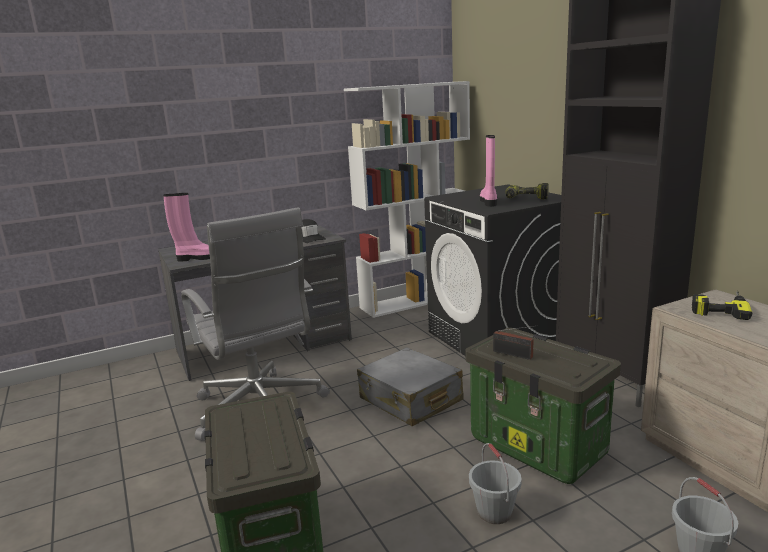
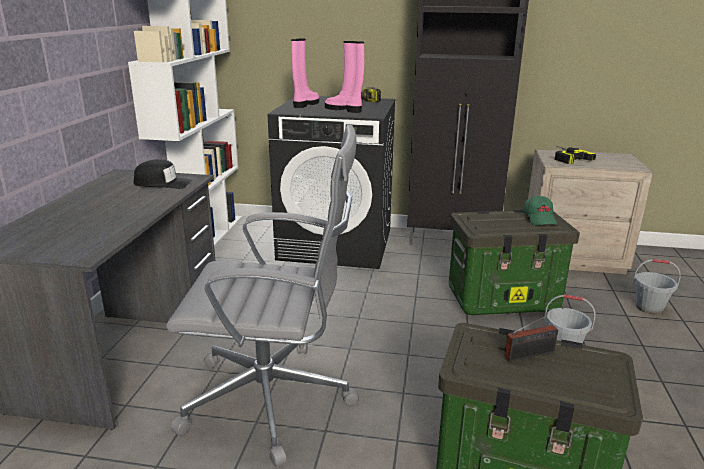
camera: 55 degrees left, 5 degrees up
(198, 258) = (83, 242): pink boot -> pink boot (305, 104)
(410, 400) = (375, 315): grey suitcase -> none
(514, 355) = (506, 227): radio -> radio (532, 354)
(571, 362) = (540, 219): none -> green cap

